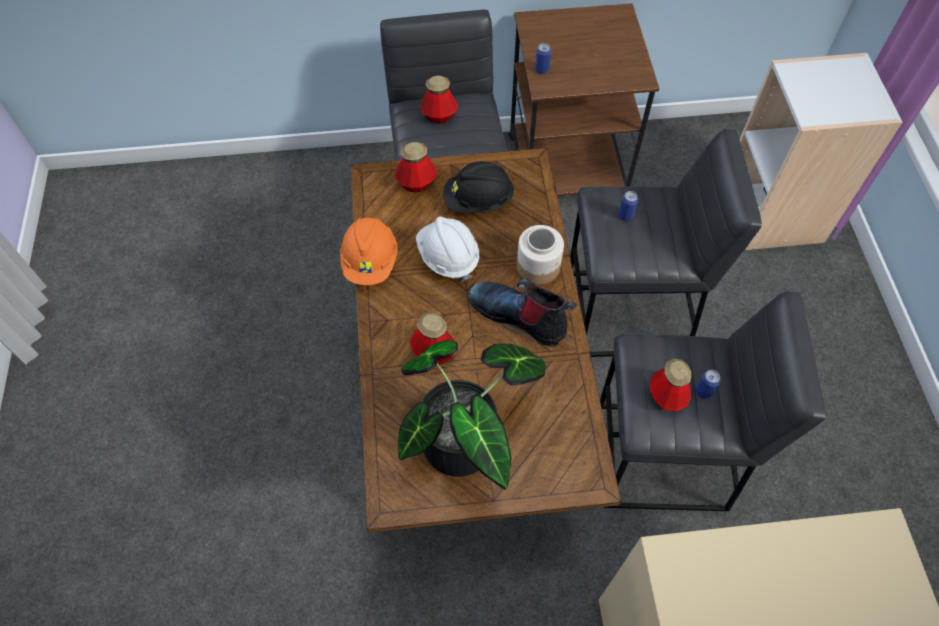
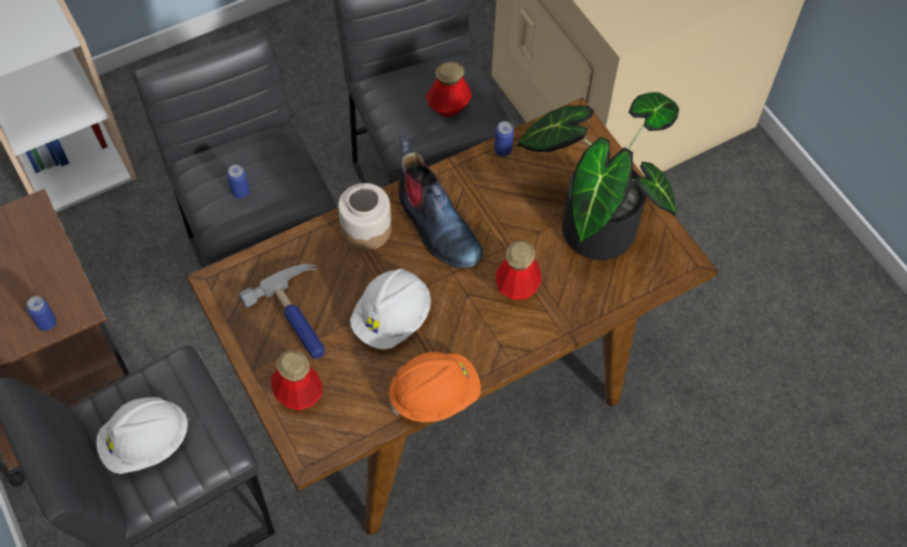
camera: 115 degrees left, 0 degrees up
(439, 116) = (146, 443): bottle -> white hard hat
(478, 201) = (299, 317): black hard hat -> hammer
(520, 316) = (436, 226): boot -> boot turned 45 degrees counterclockwise
(703, 391) = (428, 82): can -> can (503, 150)

